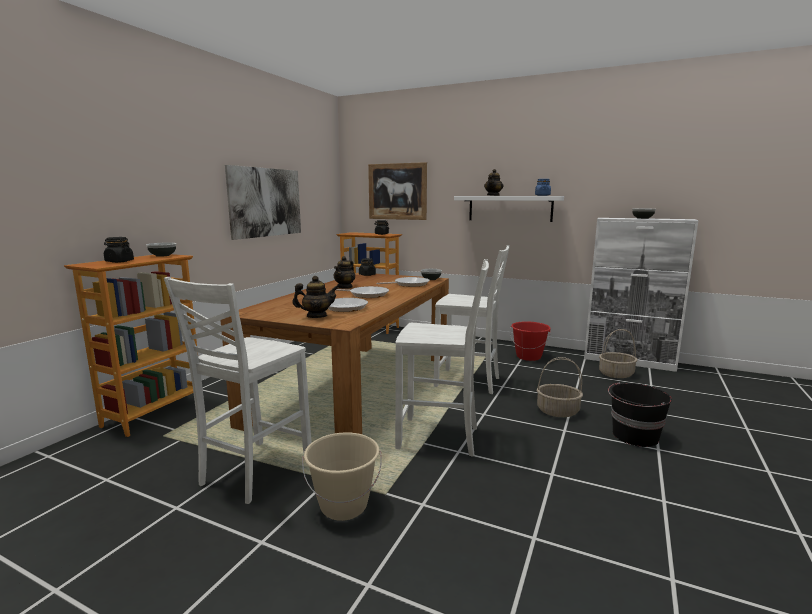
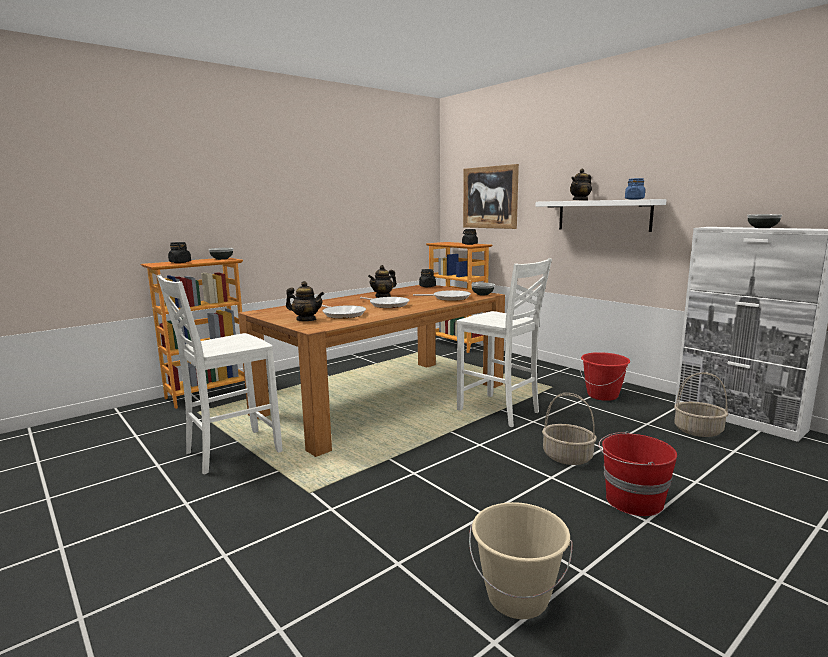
camera: 25 degrees right, 0 degrees up
(266, 202) = (342, 211): picture -> none
(344, 505) = (268, 493): beige bucket -> beige bucket (517, 597)
(440, 438) = (409, 458): white chair -> none
(634, 436) = (632, 501): black bucket -> red bucket

